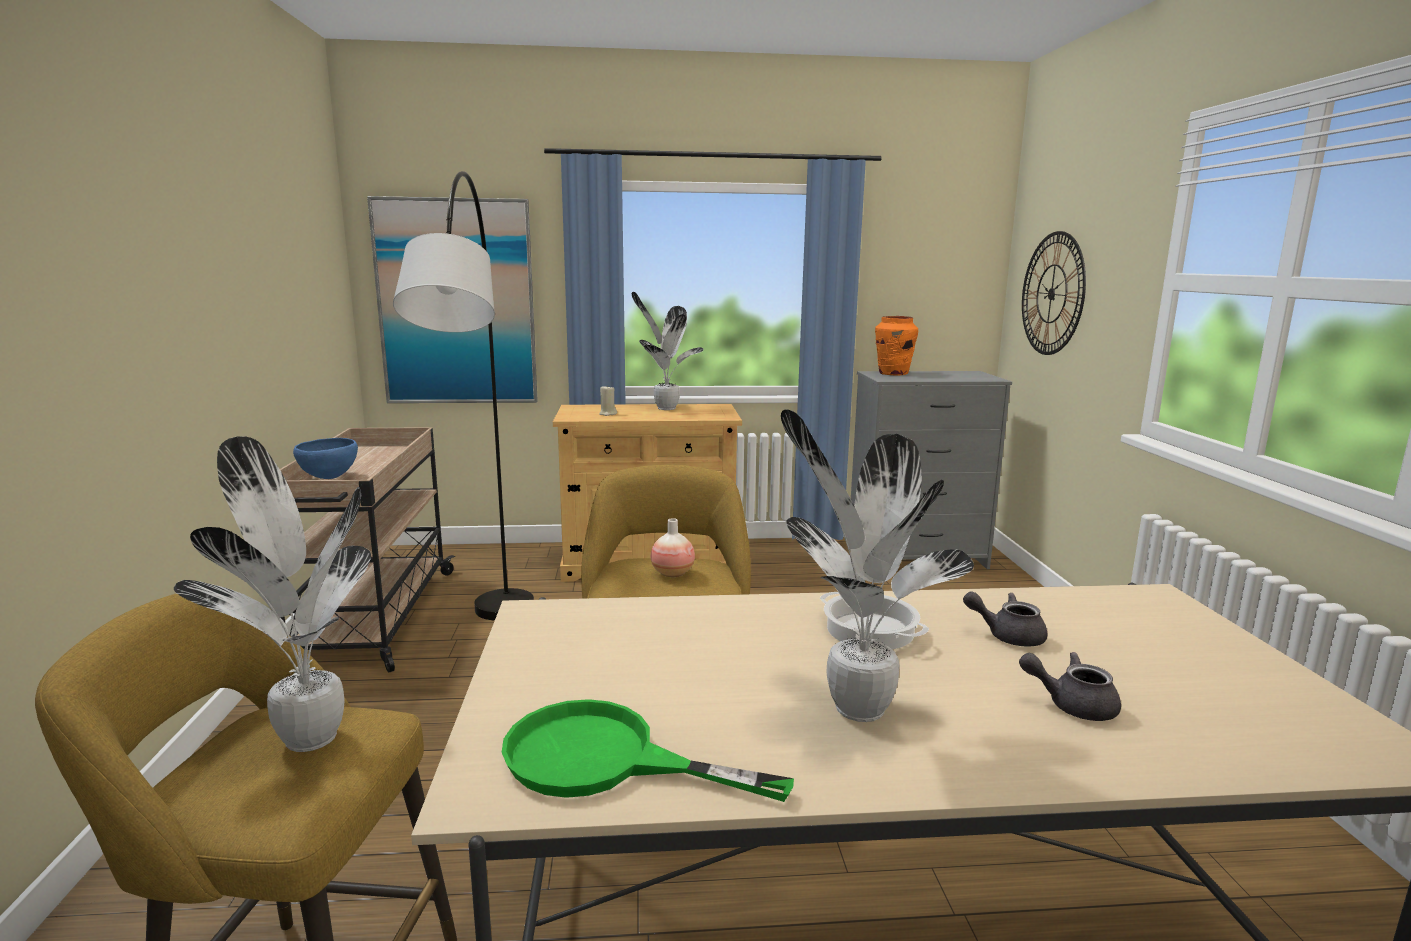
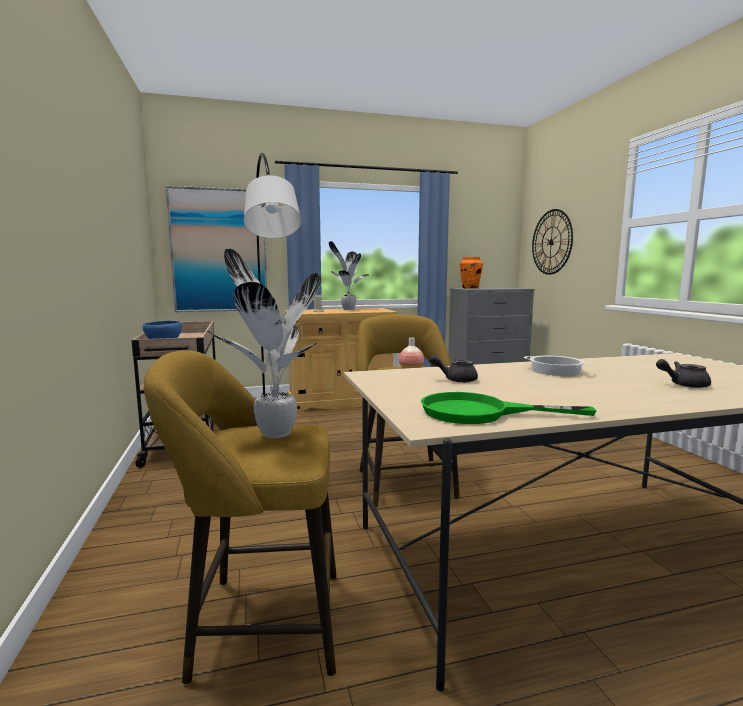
camera: 10 degrees left, 5 degrees down
(854, 709) = (583, 391): potted plant -> none
(1007, 635) = (624, 369): grey teapot -> grey teapot (455, 379)

